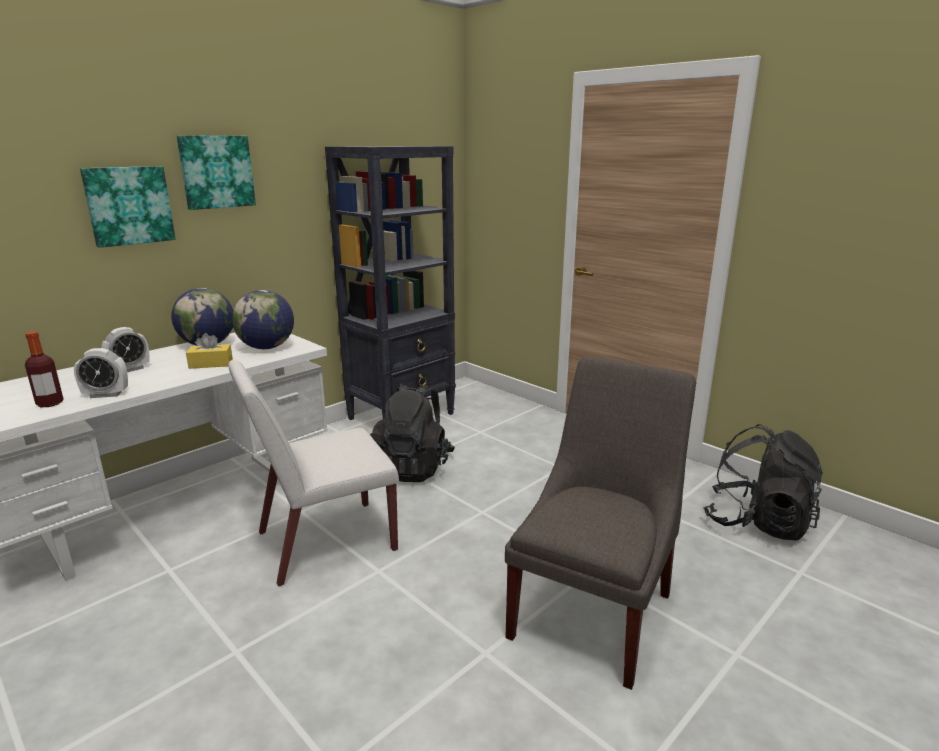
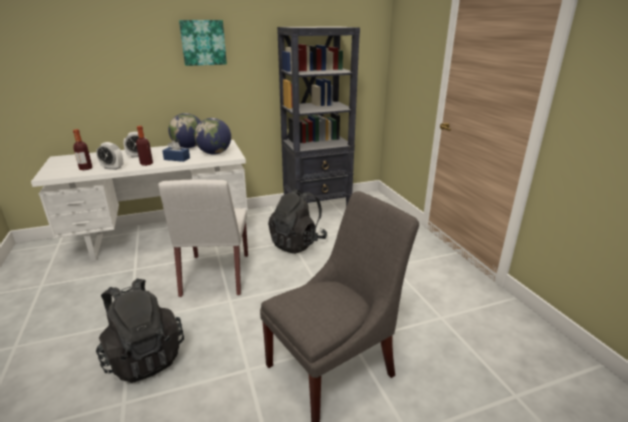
camera: 25 degrees right, 5 degrees up
(129, 205) = (150, 61): picture -> none
(164, 379) = (146, 164): none -> bottle
(211, 364) = (177, 159): yellow tissue box -> blue tissue box
(324, 542) = (215, 275): white chair -> white chair turned 90 degrees counterclockwise
(757, 522) = (512, 346): black backpack -> black backpack (144, 357)

